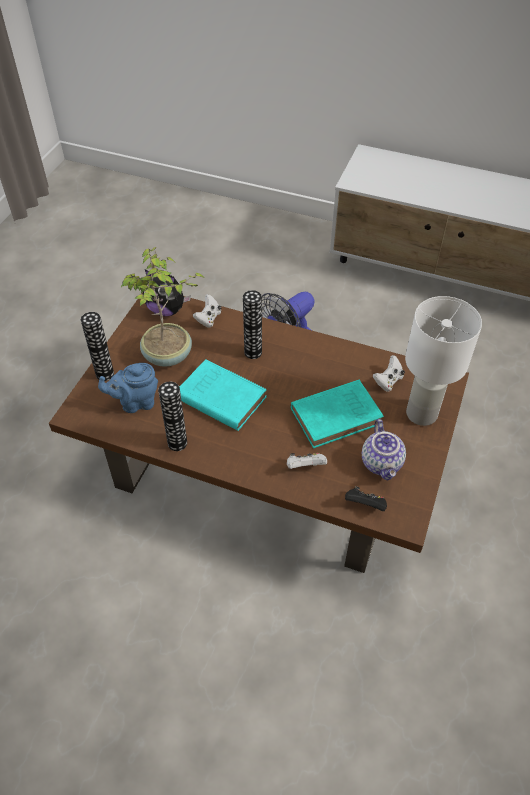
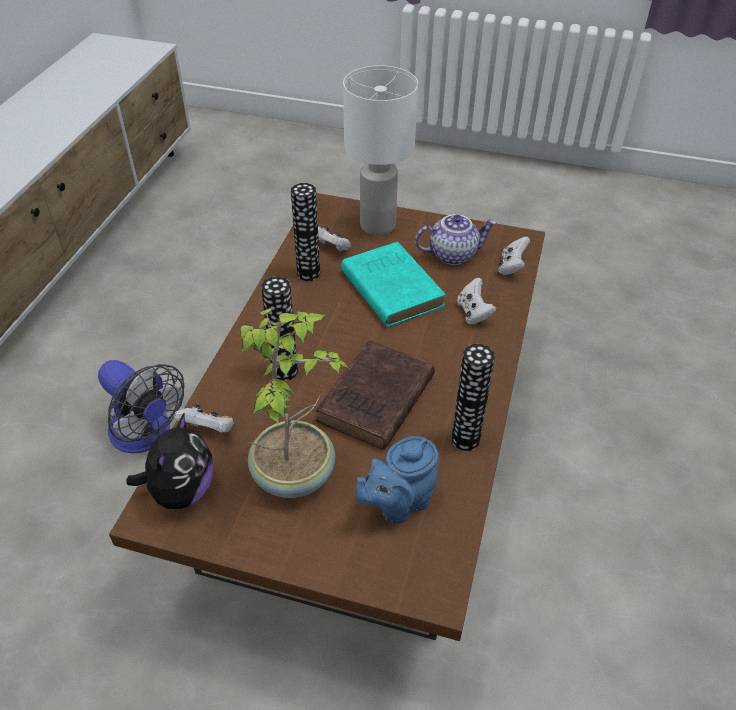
camera: 95 degrees left, 5 degrees down
(105, 374) = (340, 561): vase -> vase (308, 273)
(135, 402) = (398, 503): blue teapot -> blue teapot turned 75 degrees clockwise
(219, 397) = (374, 401): turquoise book -> brown book
(365, 505) = (511, 267): black game controller -> white game controller

